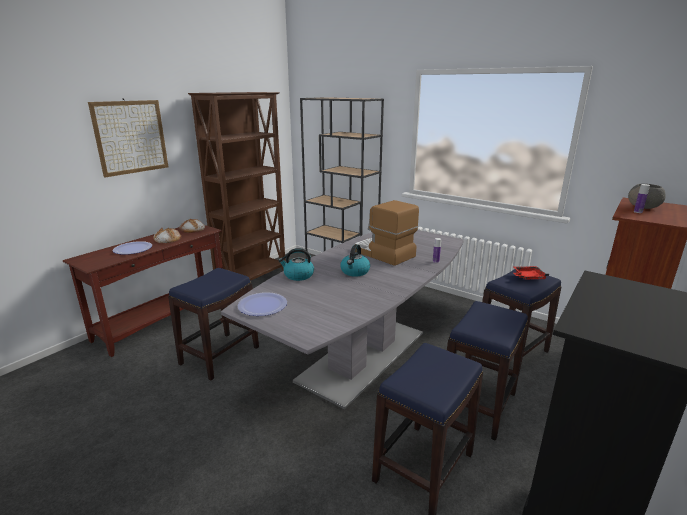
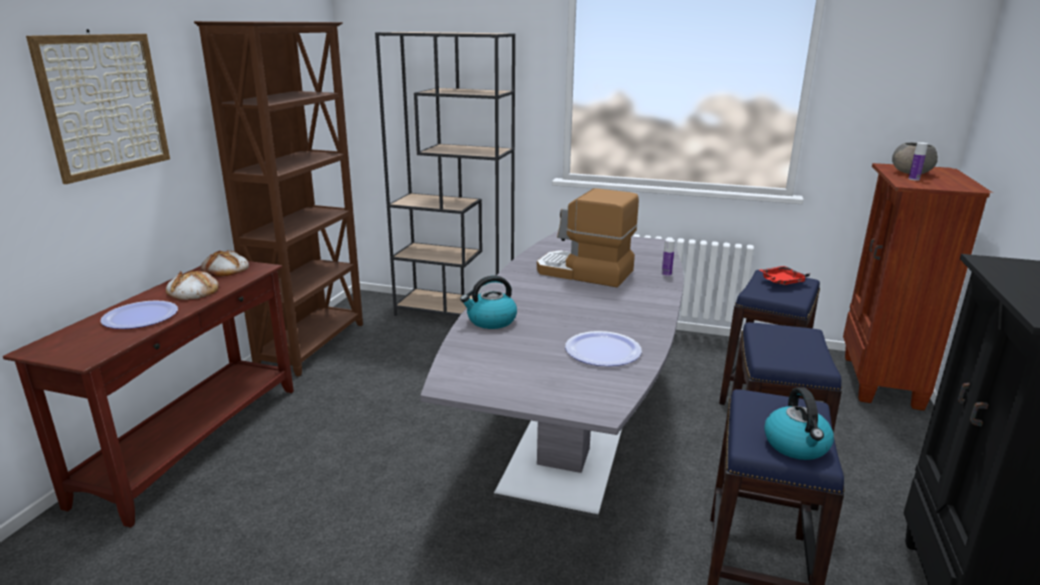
camera: 20 degrees left, 0 degrees up
(220, 355) = (343, 481): stool -> none
(262, 305) = (481, 375): plate -> plate (603, 351)
(355, 272) = (570, 304): kettle -> kettle (797, 446)

